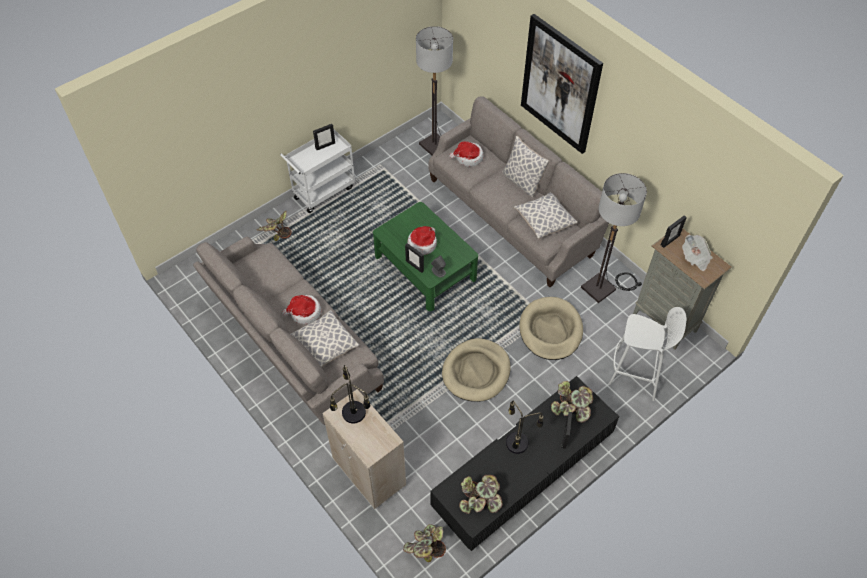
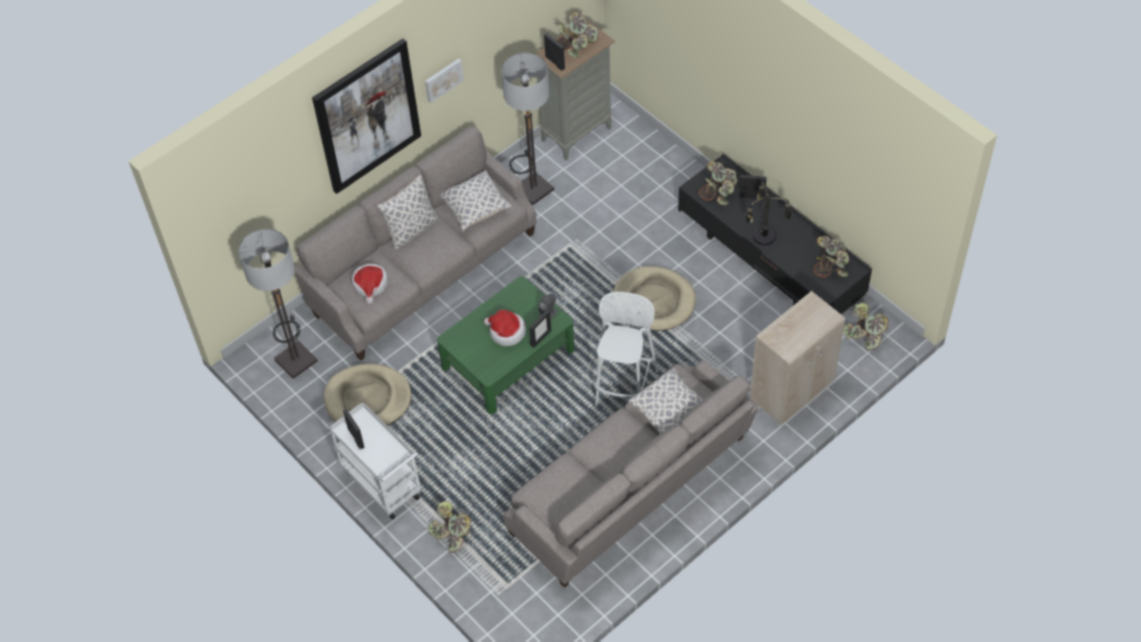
camera: 90 degrees left, 0 degrees up
(304, 312) = (625, 437): hat -> none
(353, 412) = (785, 336): table lamp -> none
(550, 330) = (593, 233): beige dog bed -> beige dog bed (368, 399)
(616, 140) = (443, 79): none -> picture
(636, 374) = (644, 161): white stool -> white stool (624, 386)
(695, 258) = (577, 44): newspaper -> potted plant

